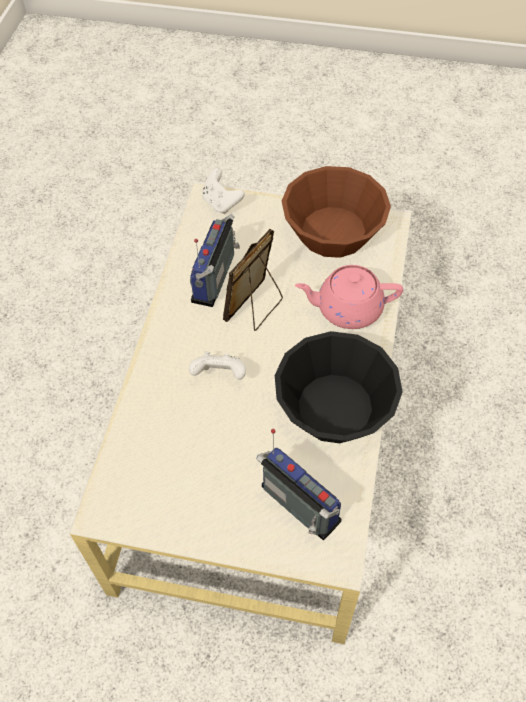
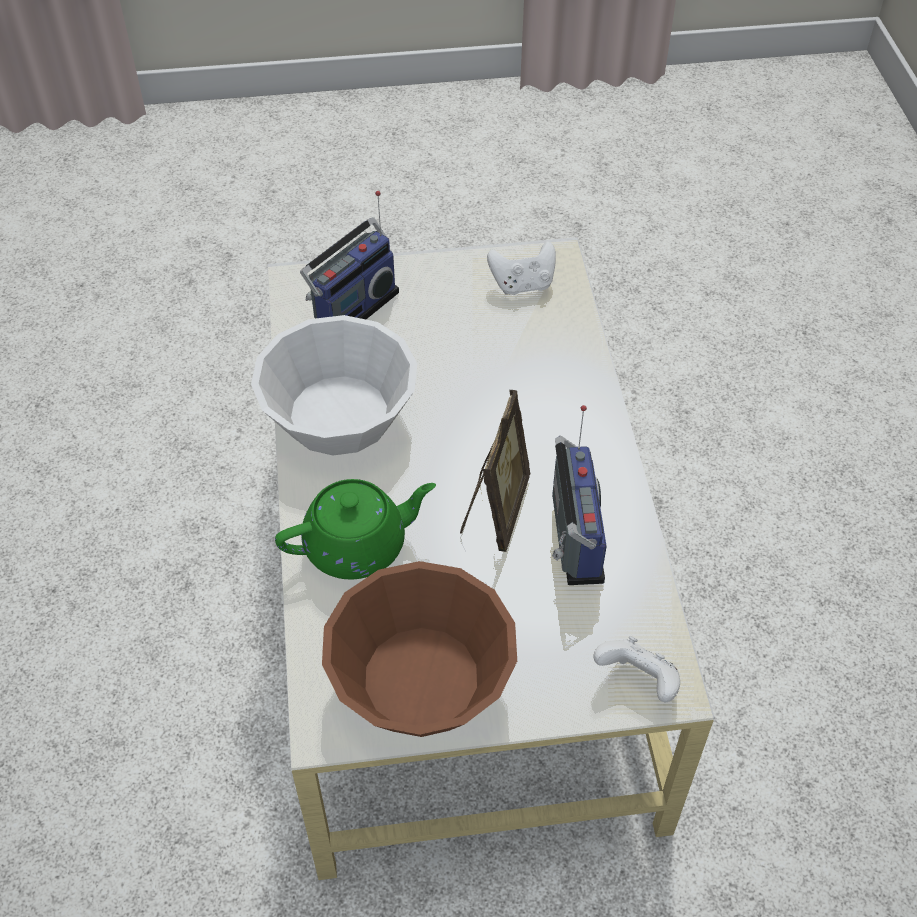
camera: 160 degrees right, 5 degrees down
(220, 375) = (499, 412): white game controller -> white game controller (522, 285)
(297, 507) = (352, 308): radio -> radio turned 75 degrees counterclockwise
(334, 406) = (339, 414): black bowl -> white bowl
(347, 309) = (358, 545): pink teapot -> green teapot

